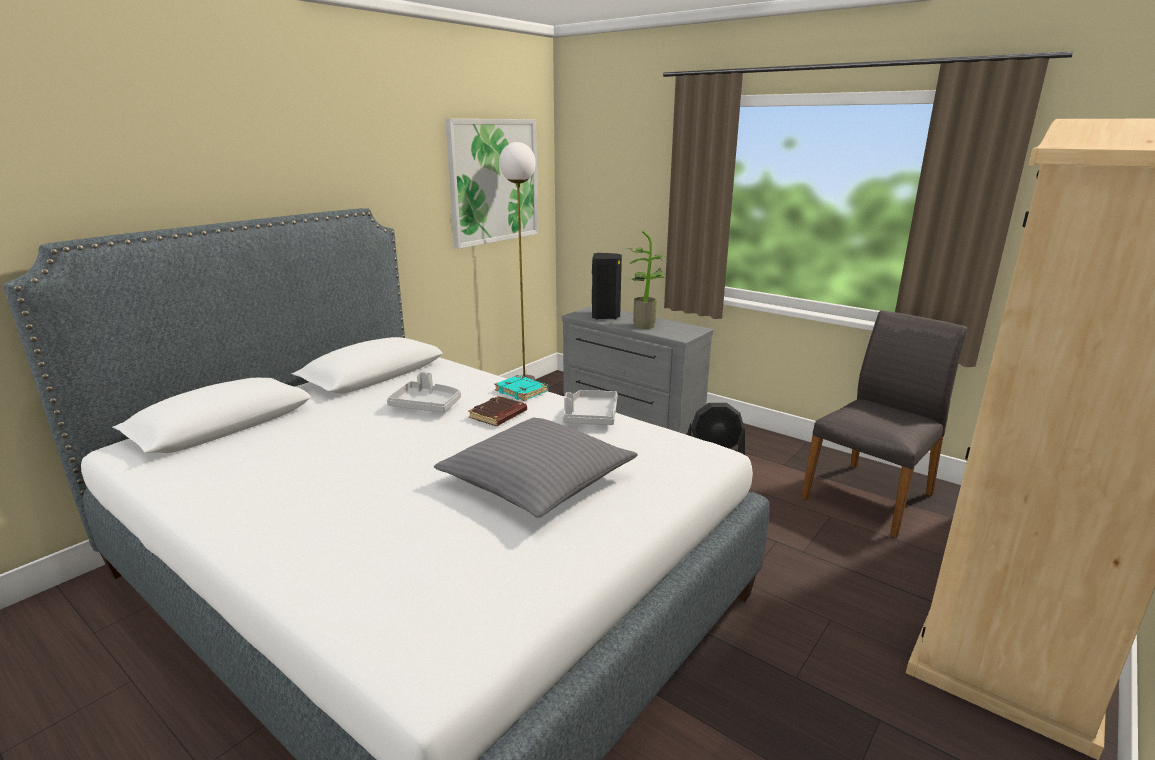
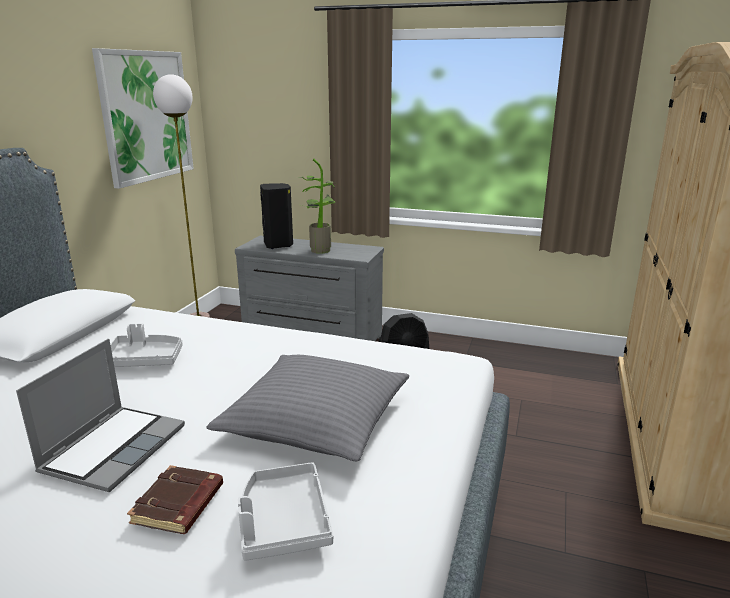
camera: 20 degrees left, 0 degrees up
(364, 471) = (114, 448): none -> laptop
(498, 415) = (232, 358): brown book -> brown book (179, 505)
(522, 391) = (242, 329): turquoise book -> none
(591, 416) = (327, 344): grey tray -> grey tray (283, 522)
(870, 496) = (543, 376): grey chair -> none

